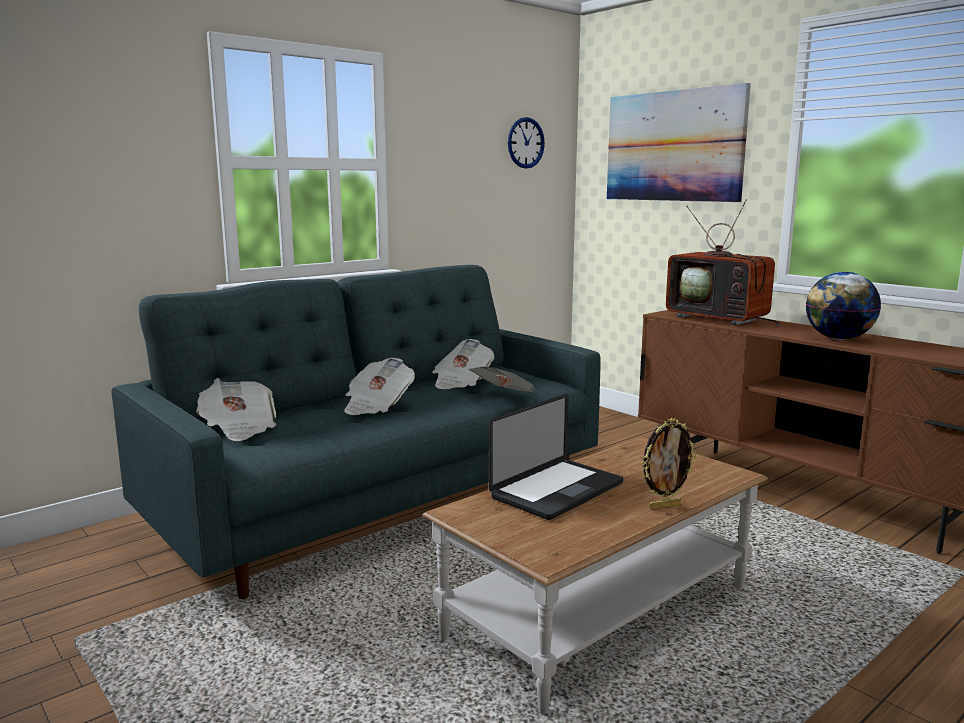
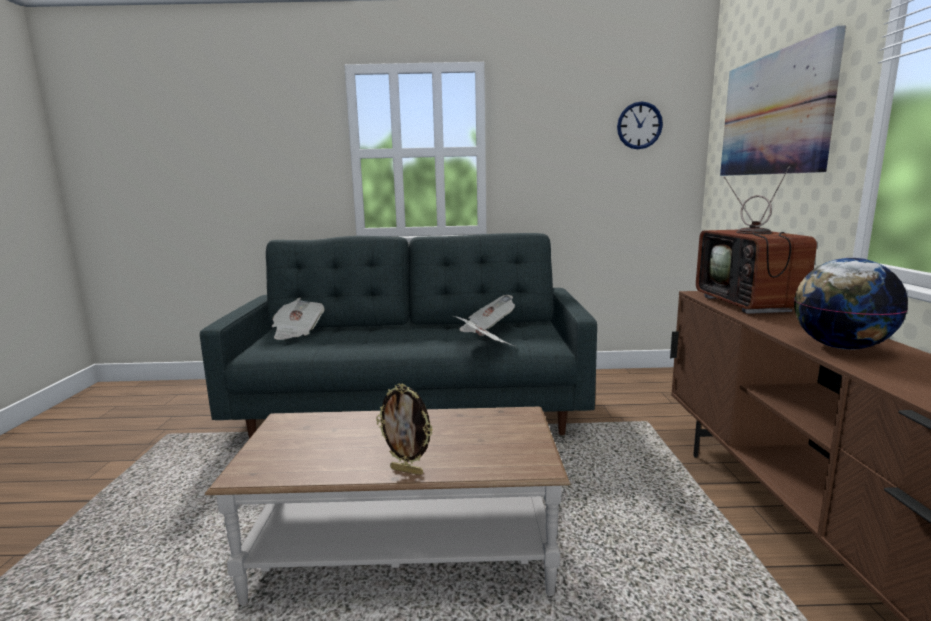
camera: 40 degrees right, 0 degrees up
(377, 406) = (394, 334): newspaper -> none
(557, 491) = (369, 428): laptop -> none

